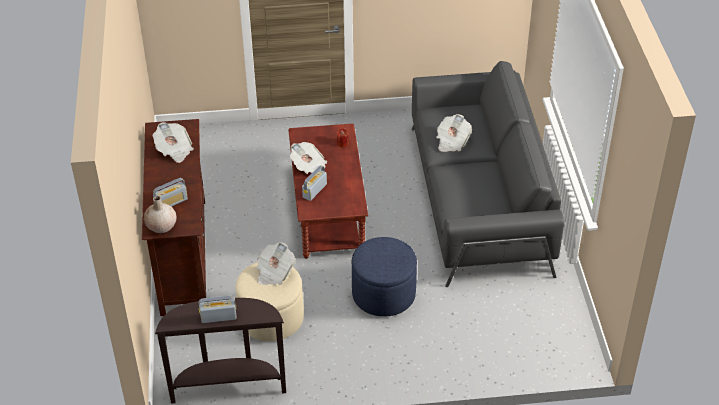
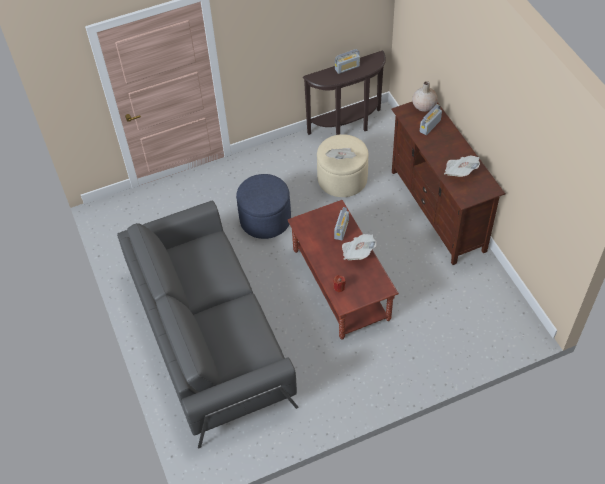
camera: 165 degrees right, 10 degrees up
(452, 141) = (236, 316): newspaper -> none

